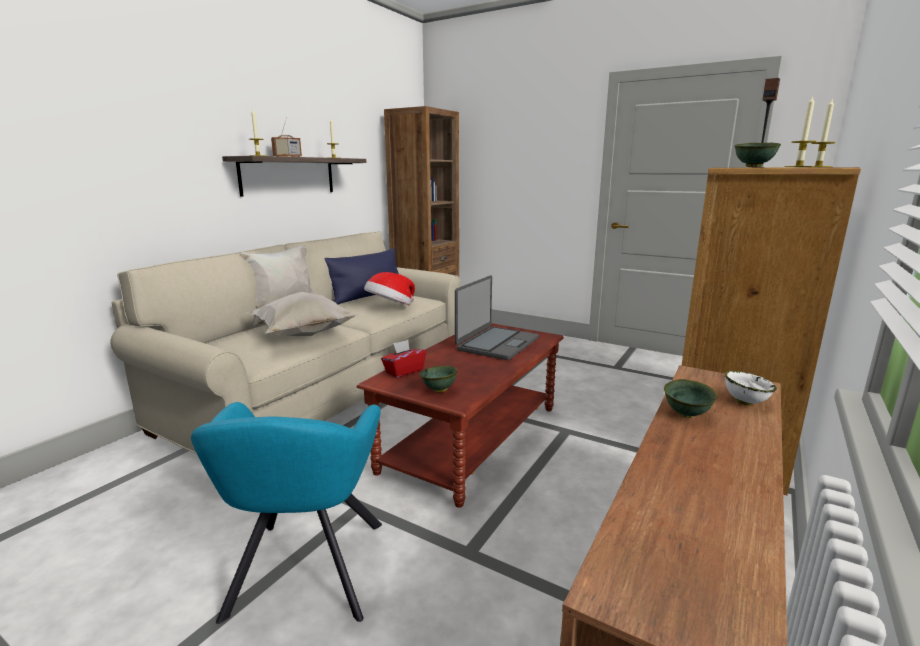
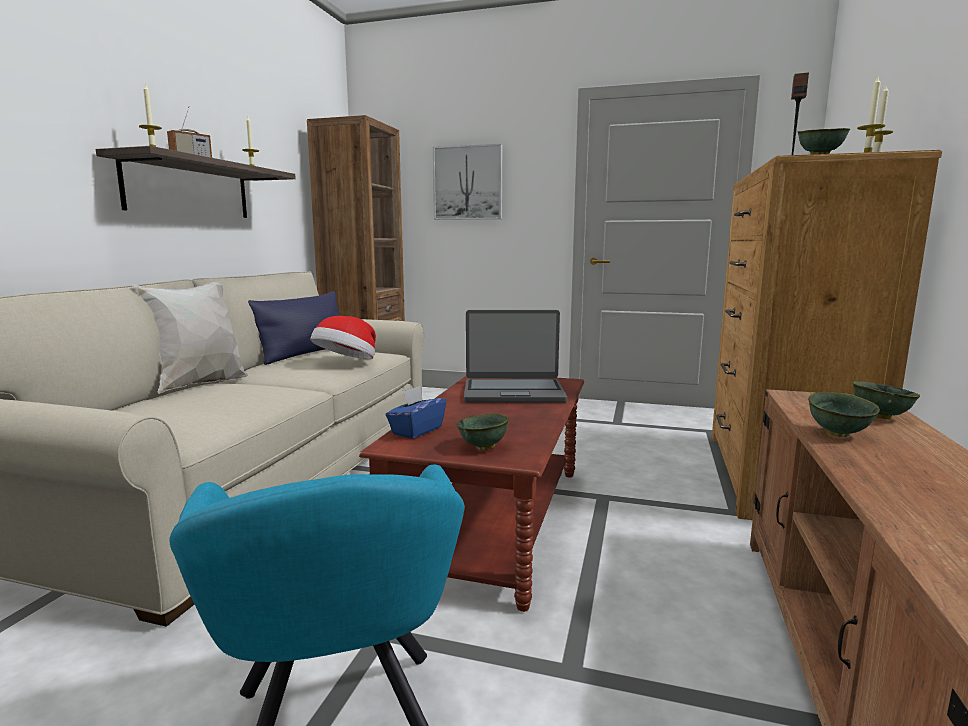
camera: 15 degrees left, 5 degrees down
(302, 335) = (240, 400): white pillow -> none
(404, 371) = (416, 431): red tissue box -> blue tissue box
(497, 344) = (513, 392): laptop -> laptop turned 75 degrees clockwise
(513, 155) = (468, 183): none -> picture
(744, 402) = (879, 416): white bowl -> green bowl

